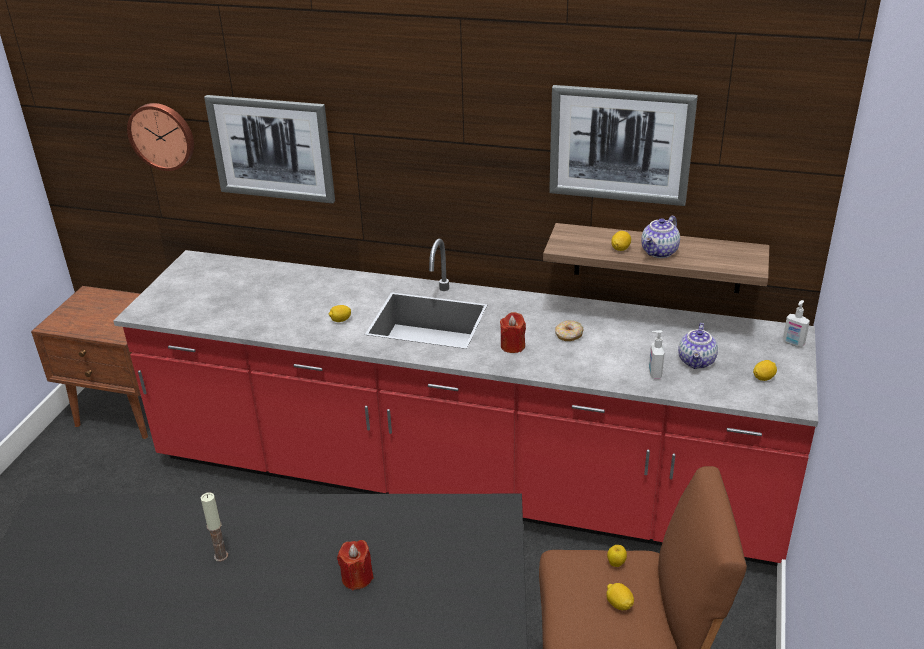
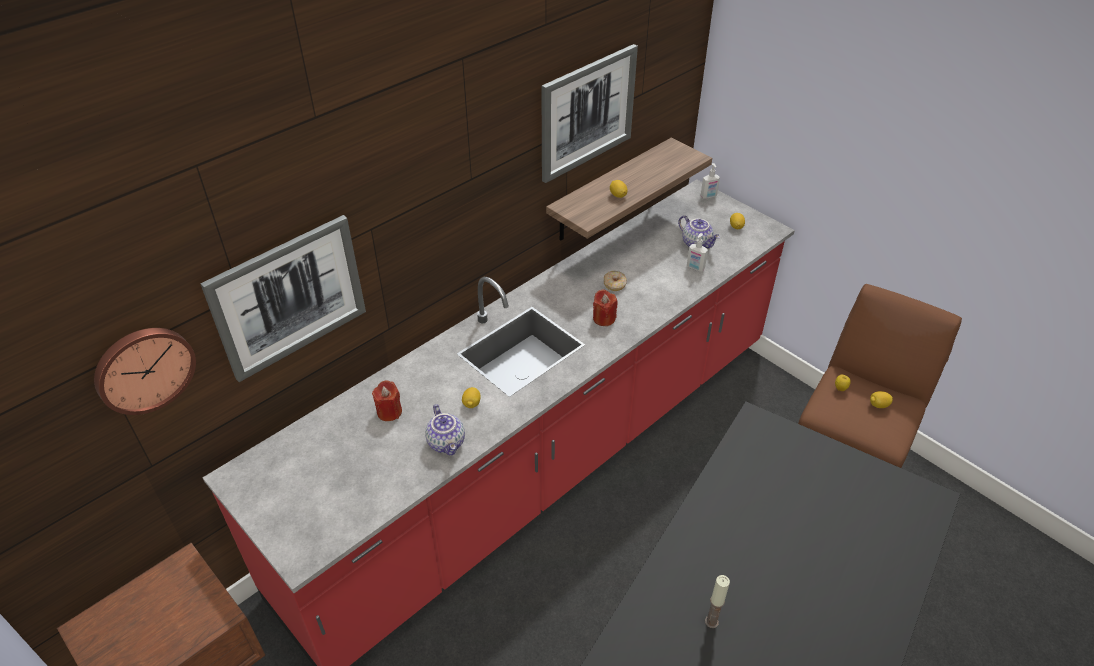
camera: 60 degrees left, 10 degrees up
(357, 578) = (787, 535): red candle -> red candle (389, 412)
(660, 252) = (640, 182): teapot -> teapot (447, 443)

